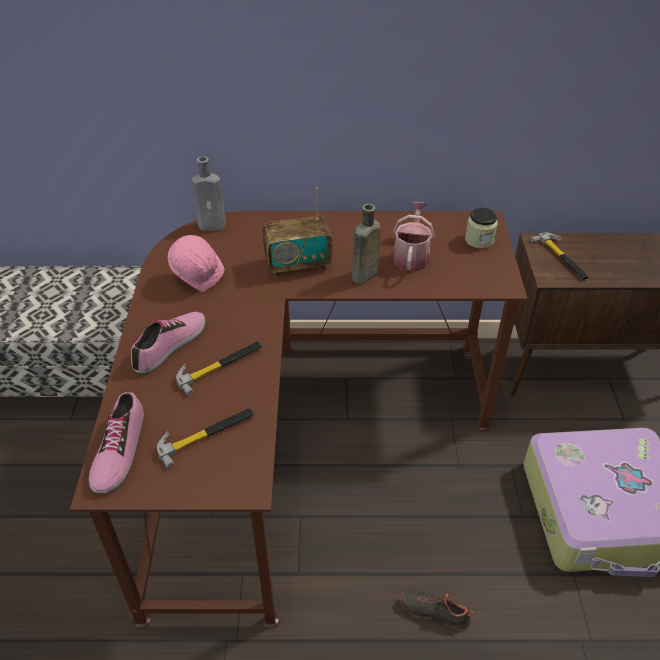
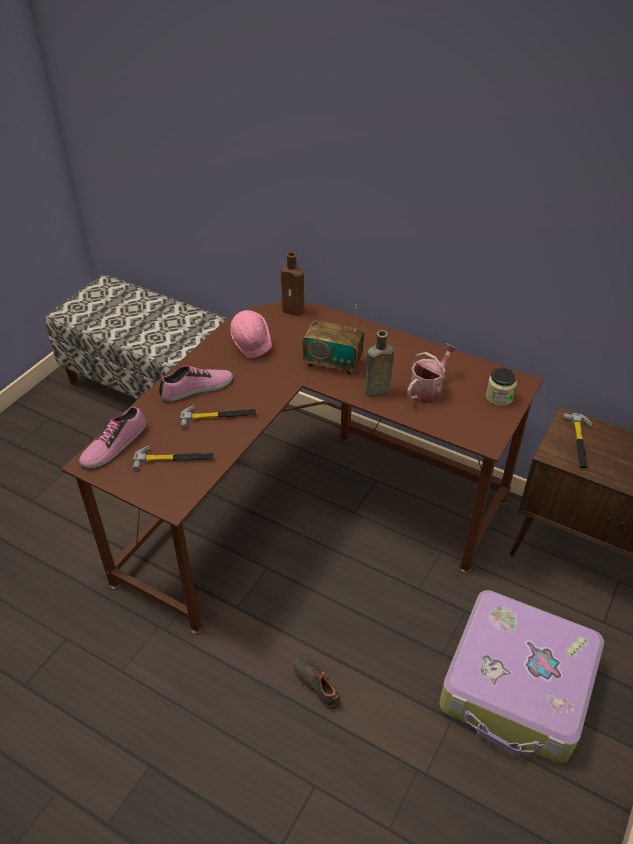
camera: 30 degrees right, 0 degrees up
(214, 226) = (294, 311): grey bottle -> brown bottle

